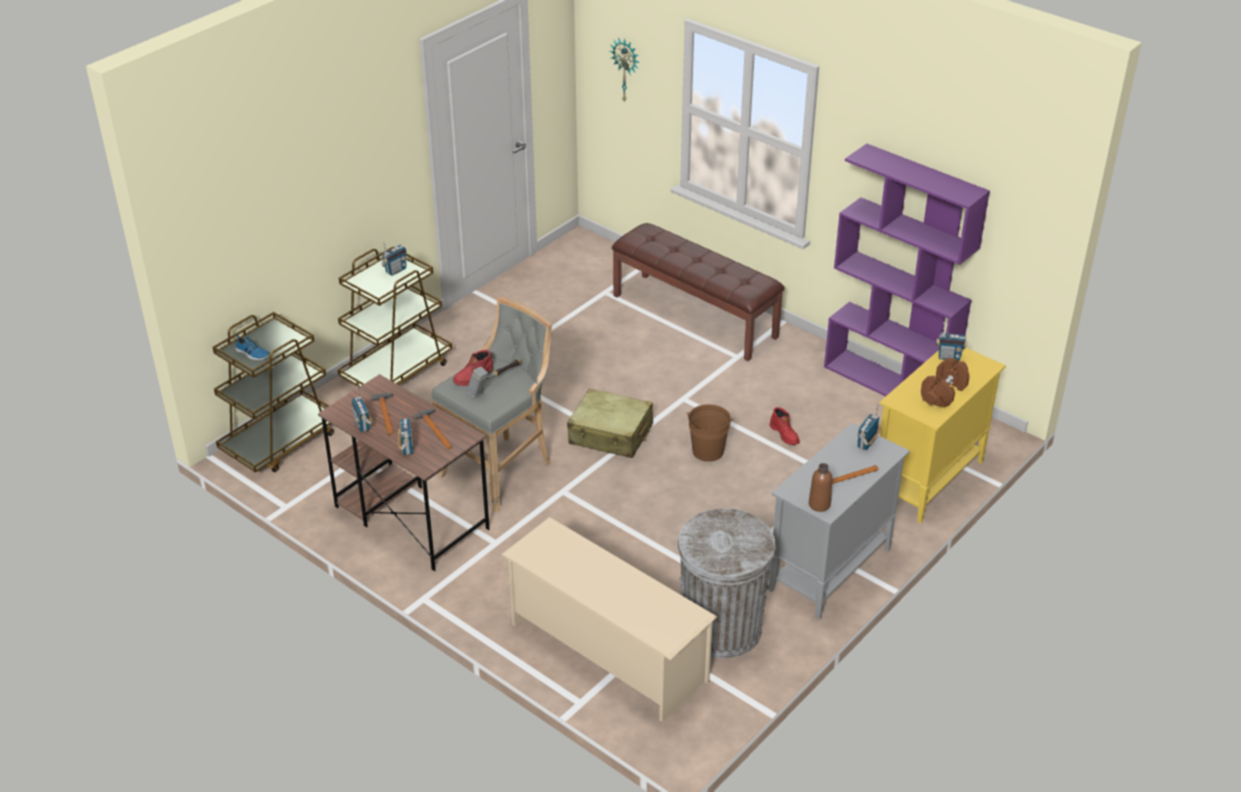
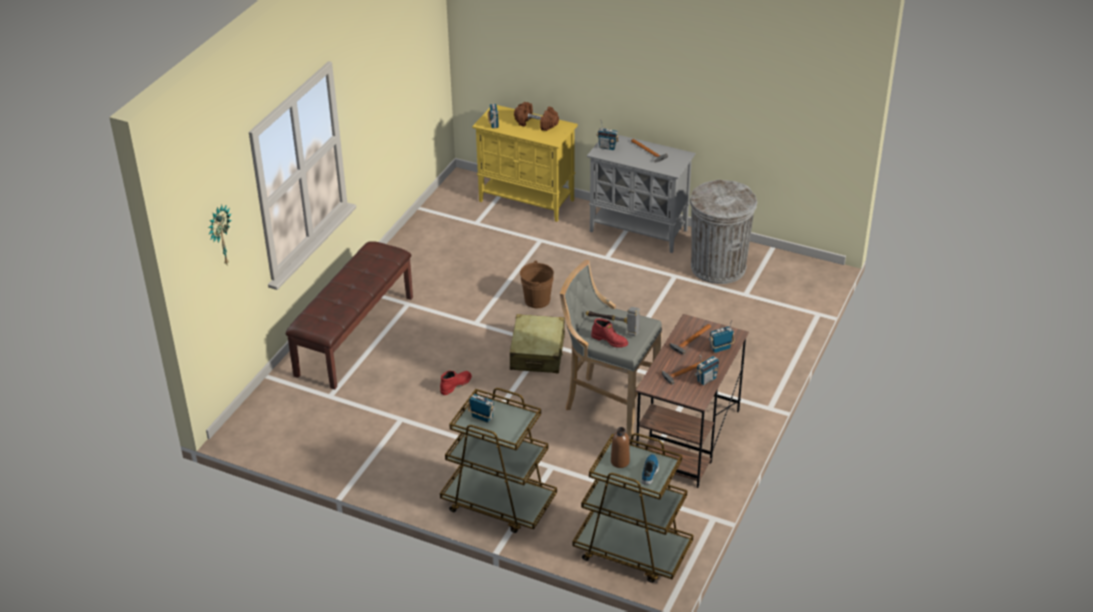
camera: 105 degrees left, 0 degrees up
(607, 651) = (767, 311): beige shoe rack -> none
(785, 434) = (501, 267): red boot -> red boot (455, 385)
(819, 504) = (679, 158): brown bottle -> brown bottle (620, 461)
(889, 384) = (419, 226): purple bookcase -> none

